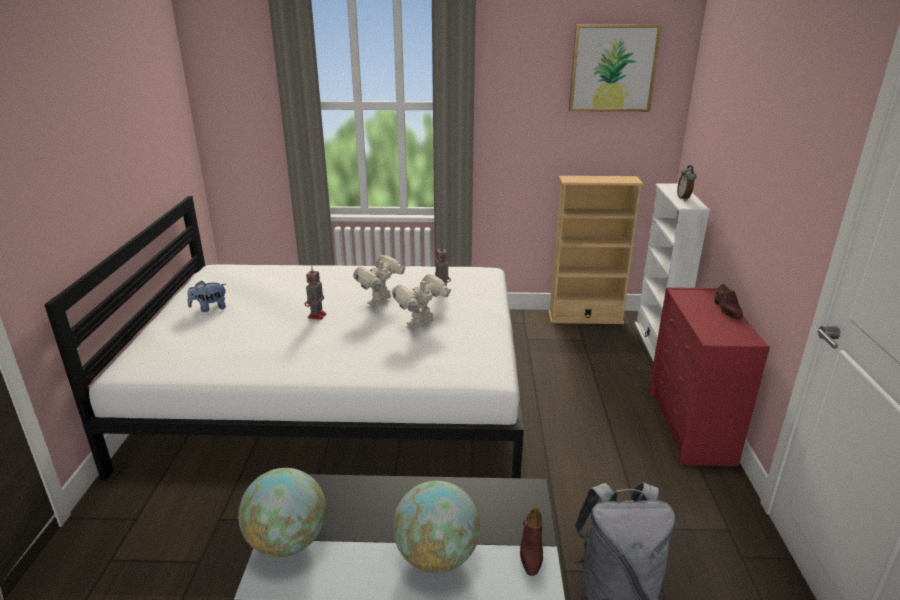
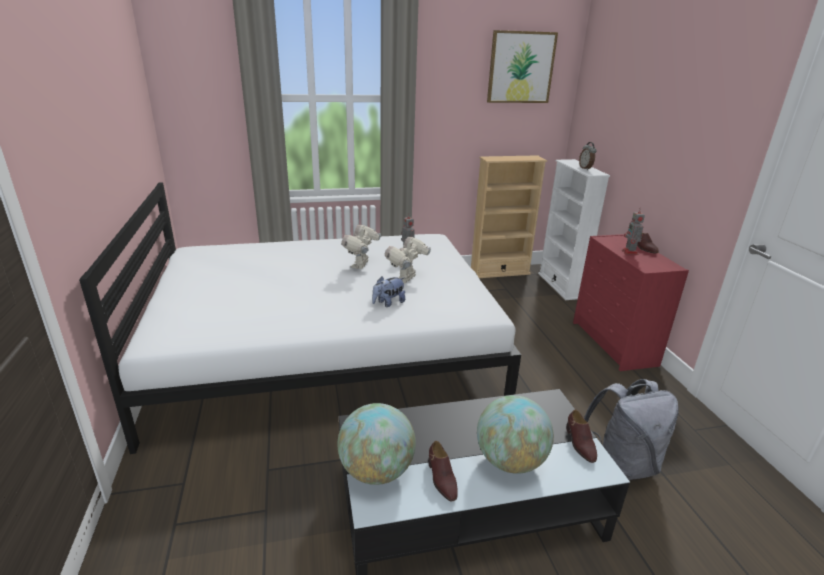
camera: 15 degrees left, 0 degrees up
(210, 308) = (206, 283): plush toy -> plush toy (388, 303)
(316, 316) = (312, 281): toy robot -> toy robot (630, 252)
(350, 562) = (441, 478): none -> brown shoe

